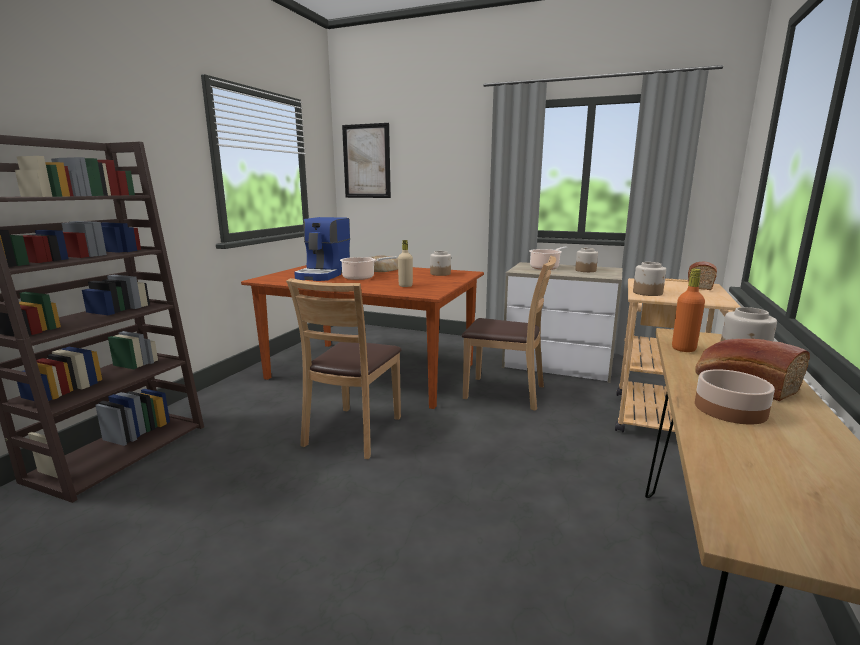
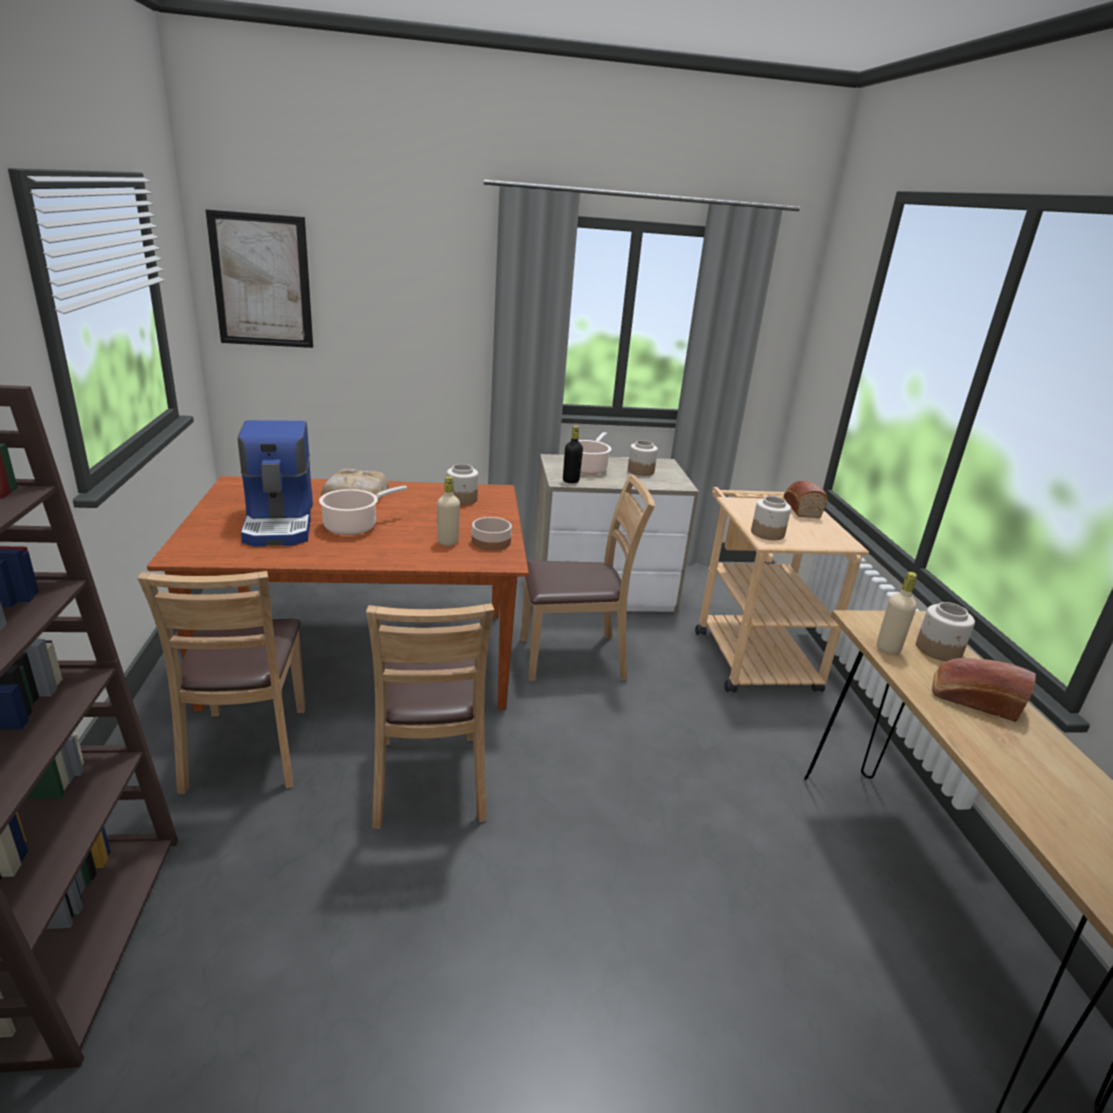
camera: 30 degrees left, 10 degrees up
(273, 398) = (248, 749): none -> brown chair
(524, 271) = (571, 481): none -> black bottle
(683, 349) = (888, 649): orange bottle -> beige bottle
(731, 410) = (997, 747): bowl -> bowl (491, 542)

